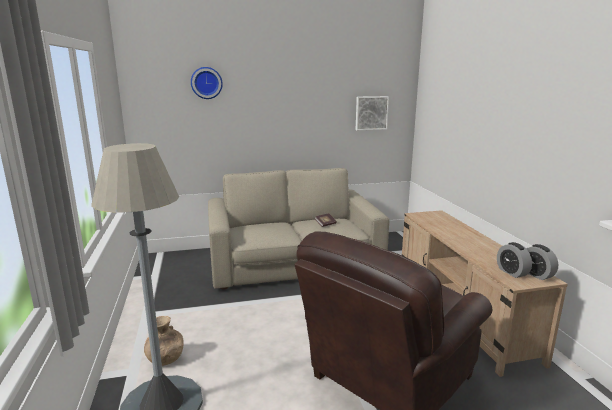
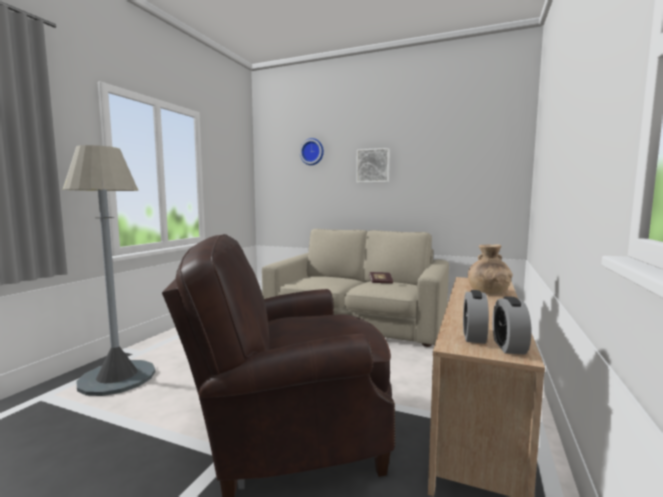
camera: 35 degrees right, 10 degrees down
(165, 359) = (166, 353): brown vase -> brown vase (488, 292)
(371, 113) = (471, 177): picture -> picture (373, 165)

